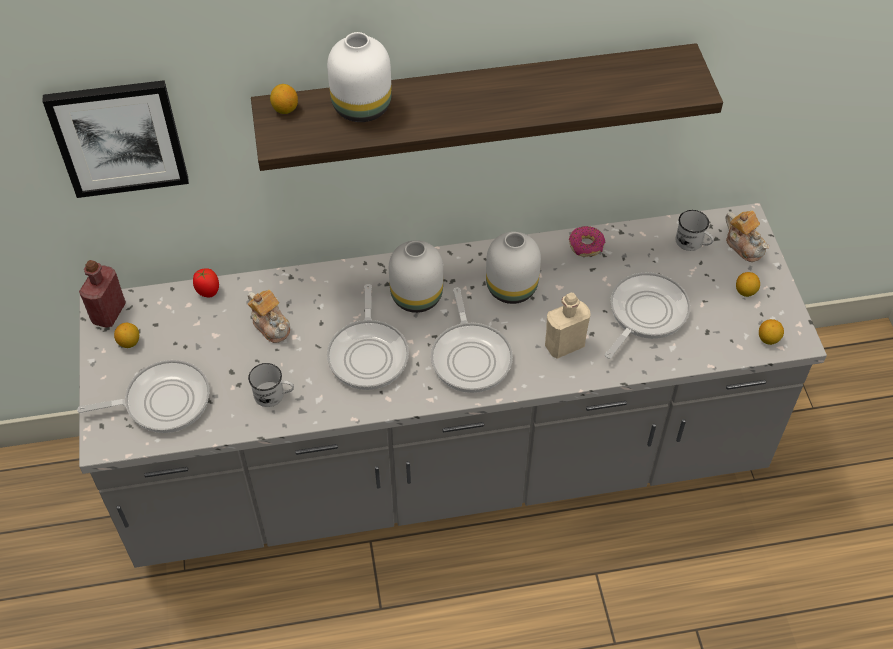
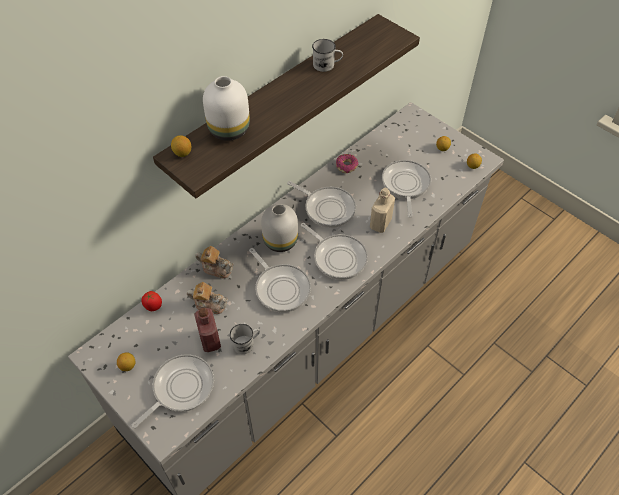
camera: 35 degrees left, 0 degrees up
(109, 313) = (98, 356): red bottle -> red bottle (210, 340)
(119, 137) = (73, 227): picture -> none
(512, 287) = (327, 208): white vase -> frying pan
(693, 243) = (397, 137): white mug -> white mug (327, 65)
(744, 245) = (422, 126): teapot -> teapot (216, 268)

